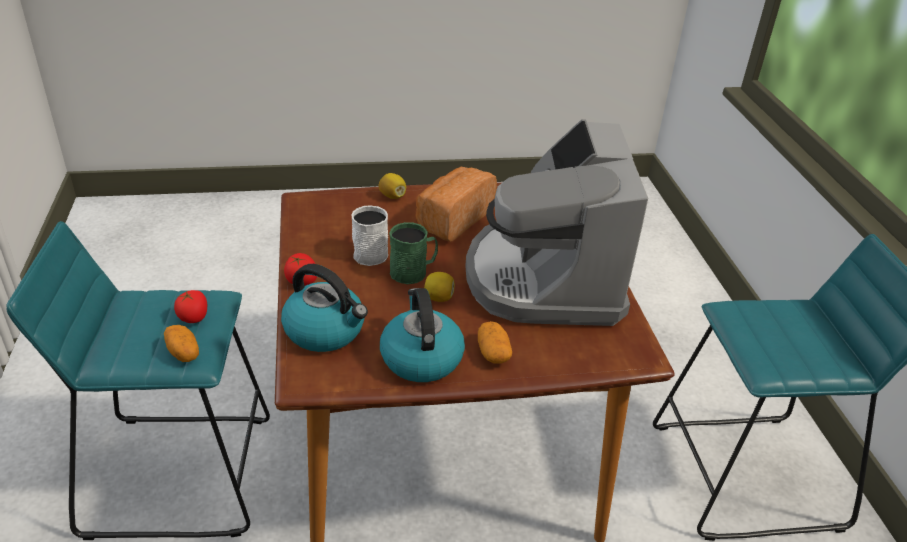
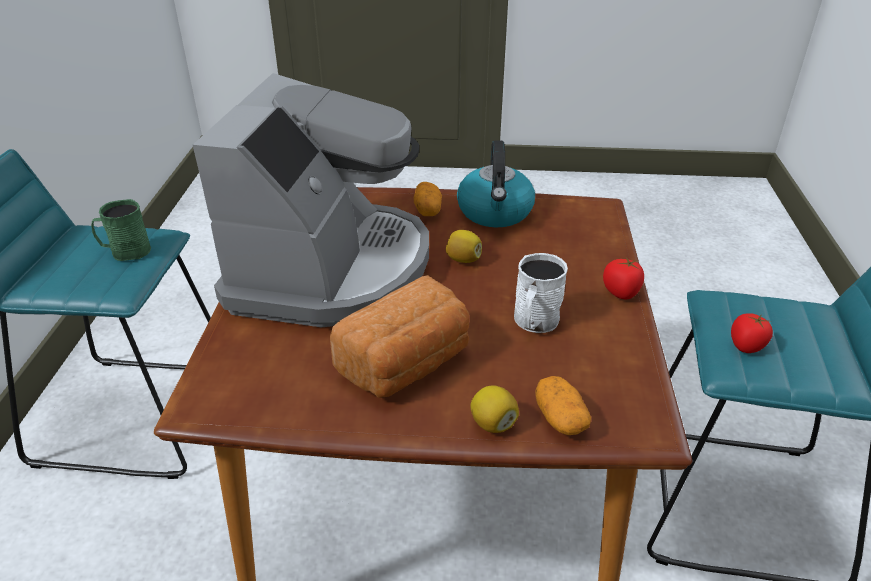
camera: 165 degrees left, 0 degrees up
(183, 352) = (735, 307): potato -> potato (560, 418)
(326, 331) = (585, 241): kettle -> none
(413, 272) = (485, 290): green mug -> green mug (125, 251)

